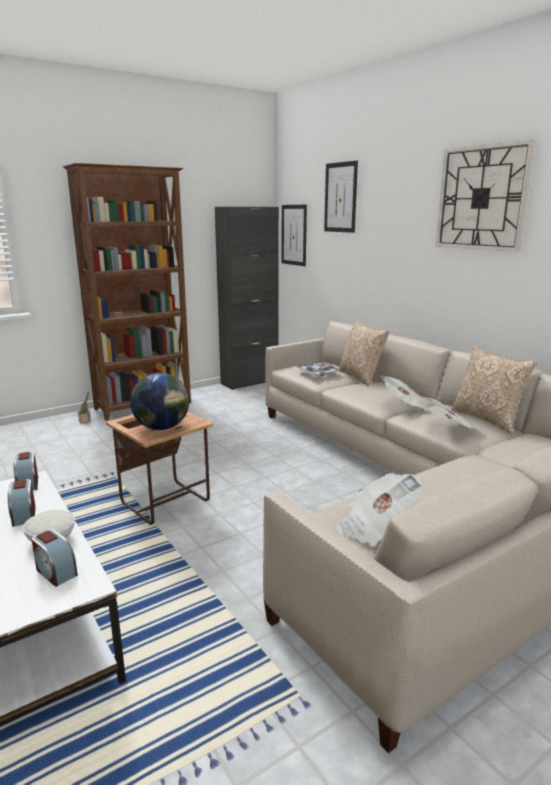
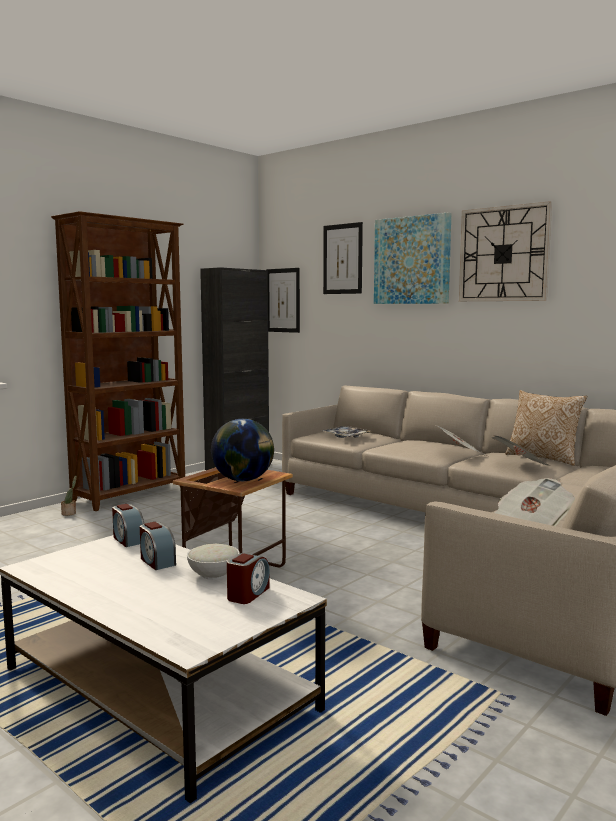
camera: 15 degrees left, 10 degrees down
(55, 572) = (248, 594): alarm clock -> alarm clock turned 90 degrees counterclockwise
(361, 377) = (393, 438): pillow -> none
(398, 201) = (412, 260): none -> picture

